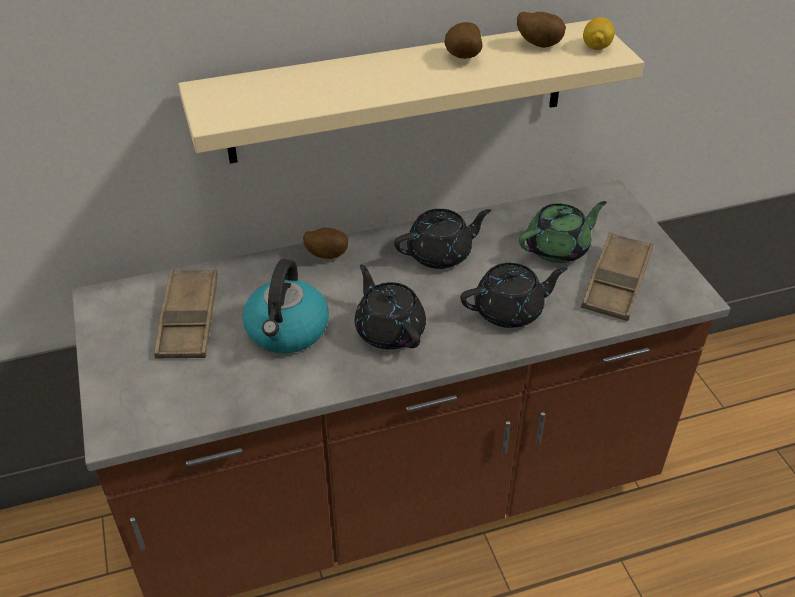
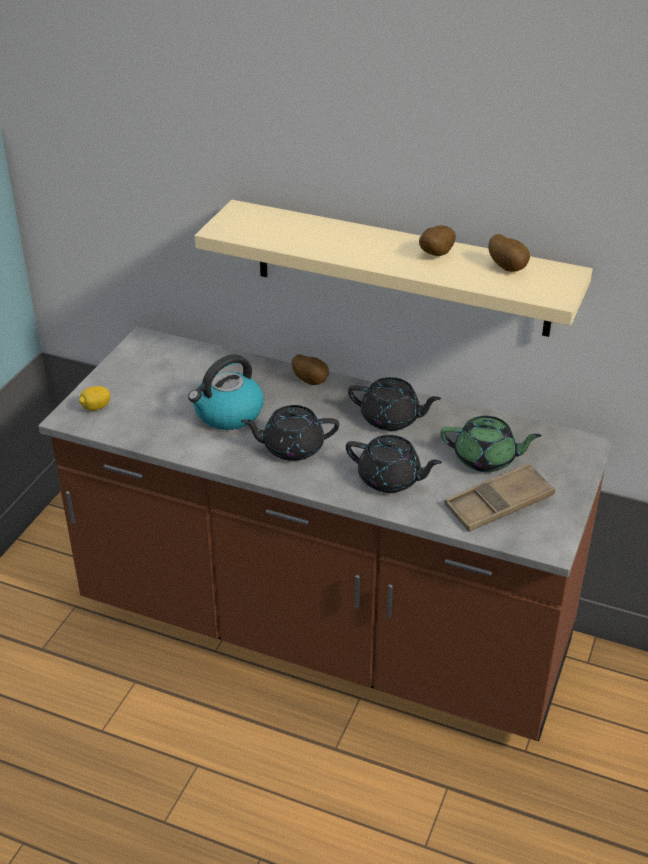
camera: 40 degrees right, 5 degrees down
(189, 319) = (179, 377): brown tray -> none
(389, 330) = (292, 447): black teapot -> black teapot turned 105 degrees counterclockwise
(596, 47) = (550, 287): lemon -> lemon (96, 408)

